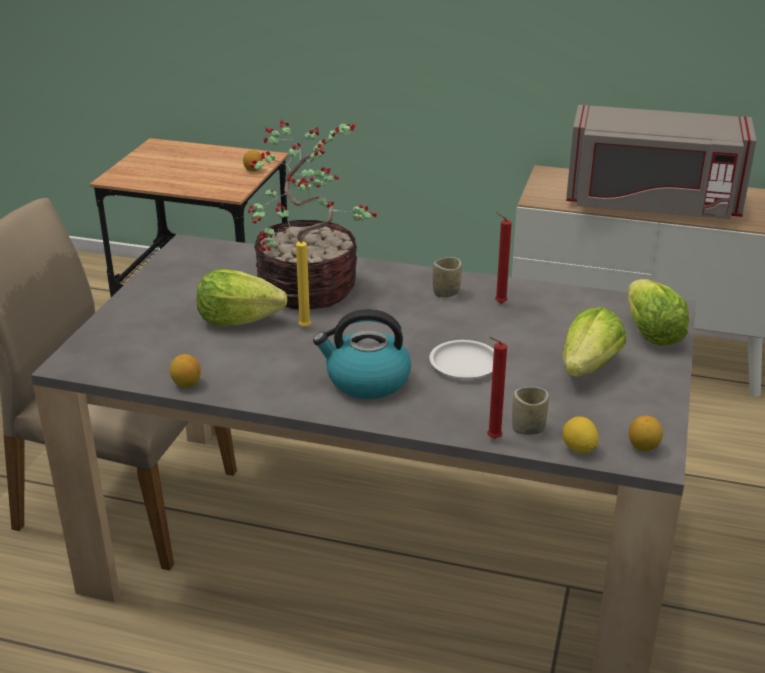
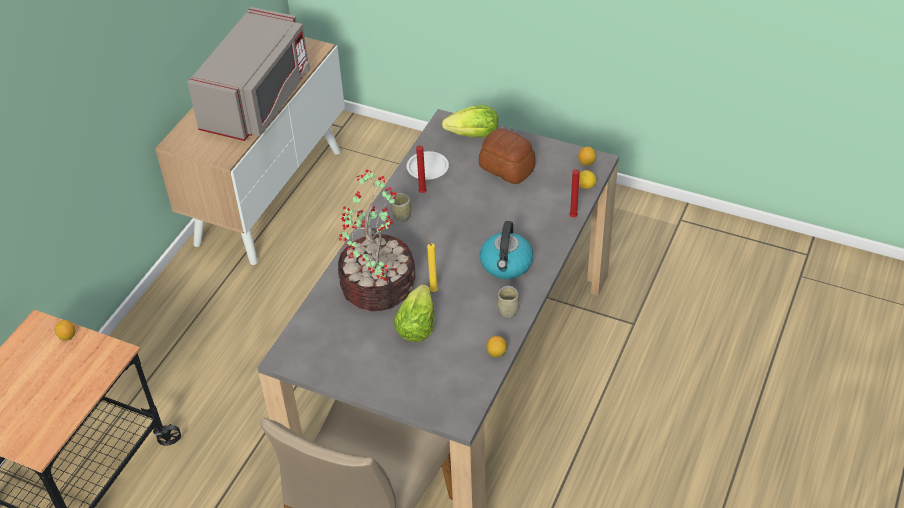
camera: 80 degrees left, 15 degrees up
(464, 363) = (493, 219): white plate -> white plate (427, 168)
(528, 428) = (565, 202): cup -> cup (508, 310)
(589, 367) = (507, 167): lettuce -> bread

